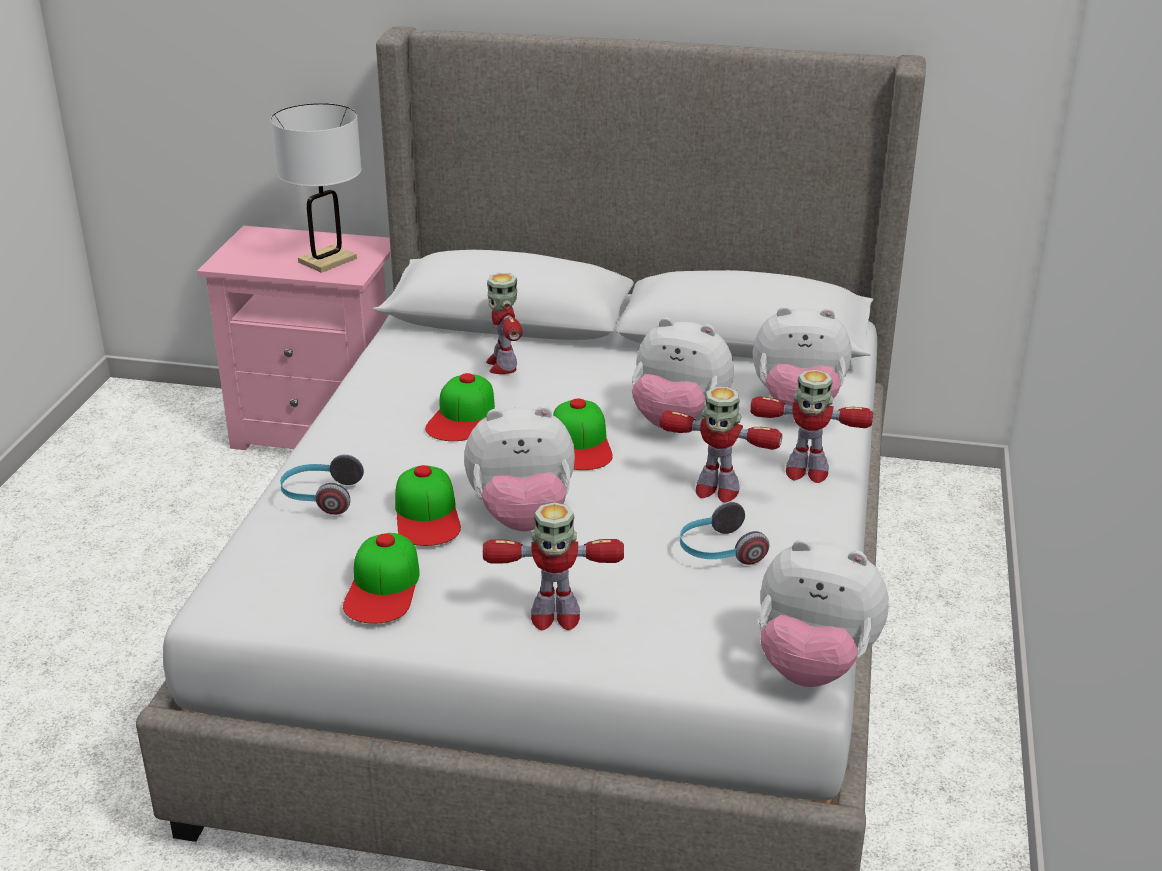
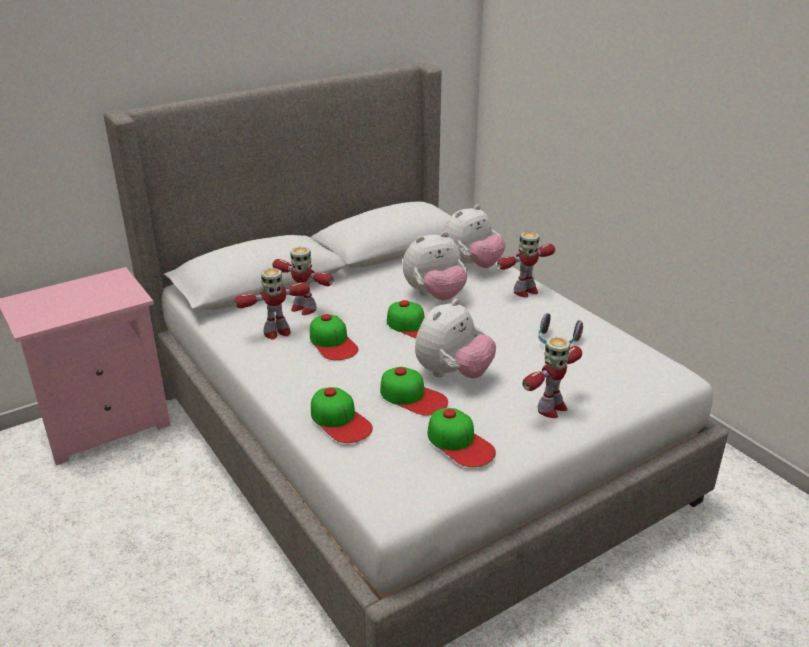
camera: 45 degrees left, 0 degrees up
(320, 497) = (340, 420): headphones -> cap
(327, 260) = (102, 296): white table lamp -> none
(716, 490) = (507, 317): toy robot -> toy robot (276, 332)
(813, 666) = (670, 367): plush toy -> none

